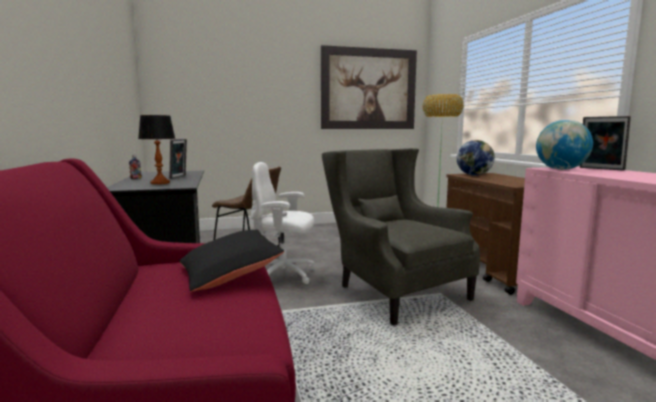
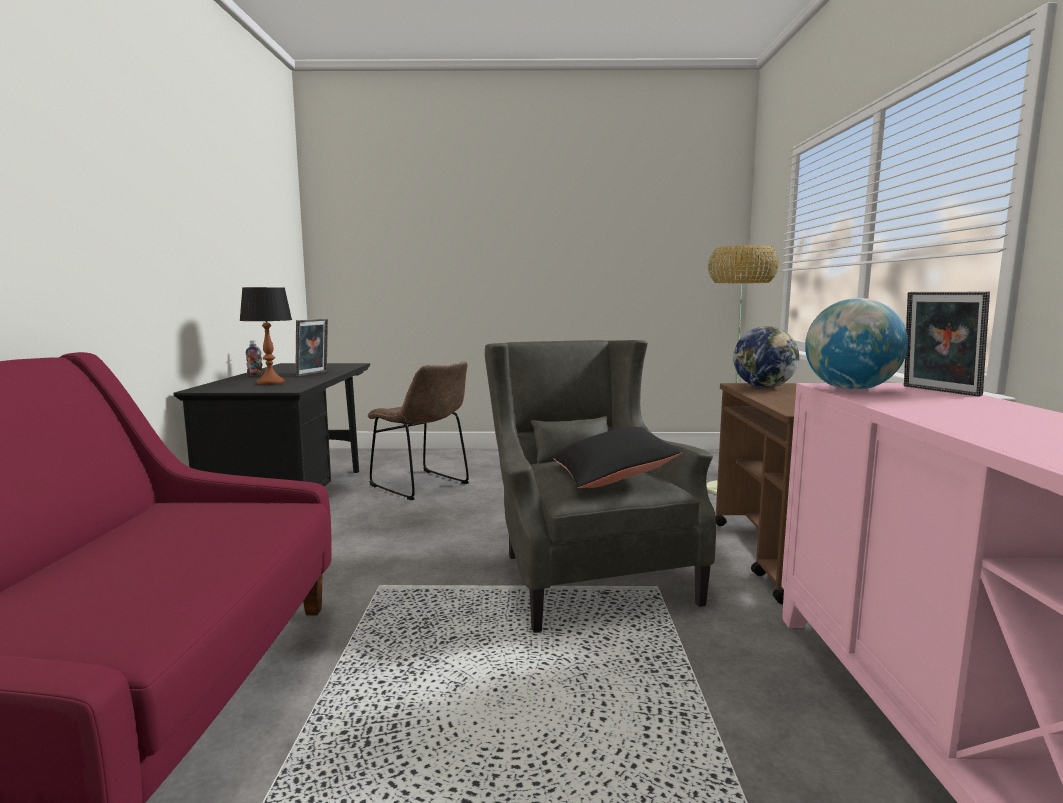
camera: 15 degrees right, 0 degrees up
(229, 274) = (240, 528): black pillow -> black pillow (612, 476)
(283, 275) = (438, 529): white office chair -> none
(368, 89) = (643, 237): picture -> none

